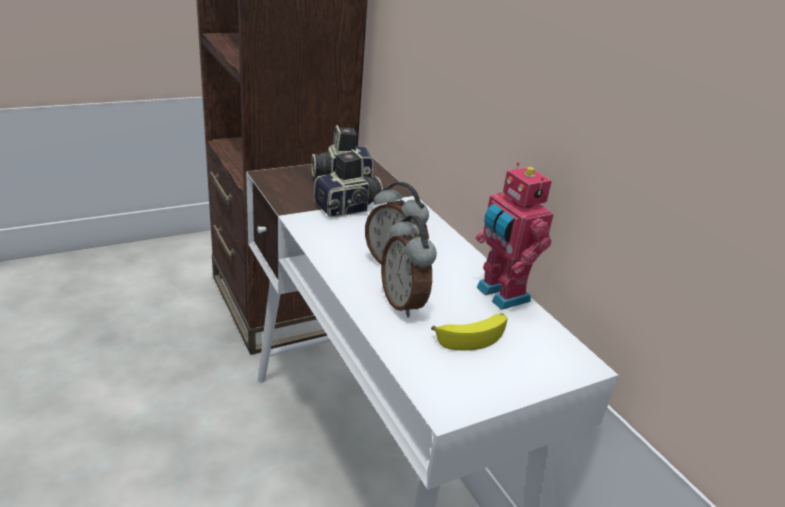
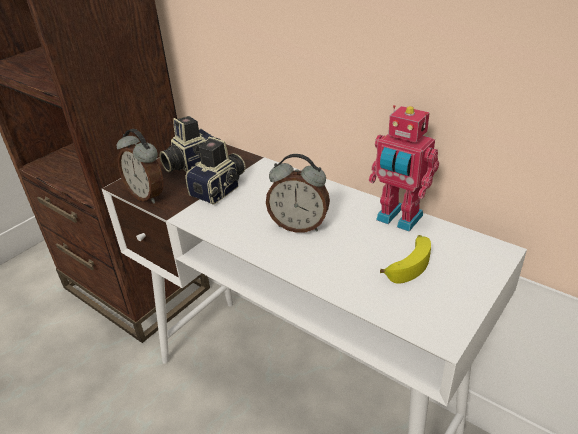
camera: 20 degrees left, 5 degrees up
(404, 303) = (336, 258): alarm clock -> alarm clock (147, 195)

